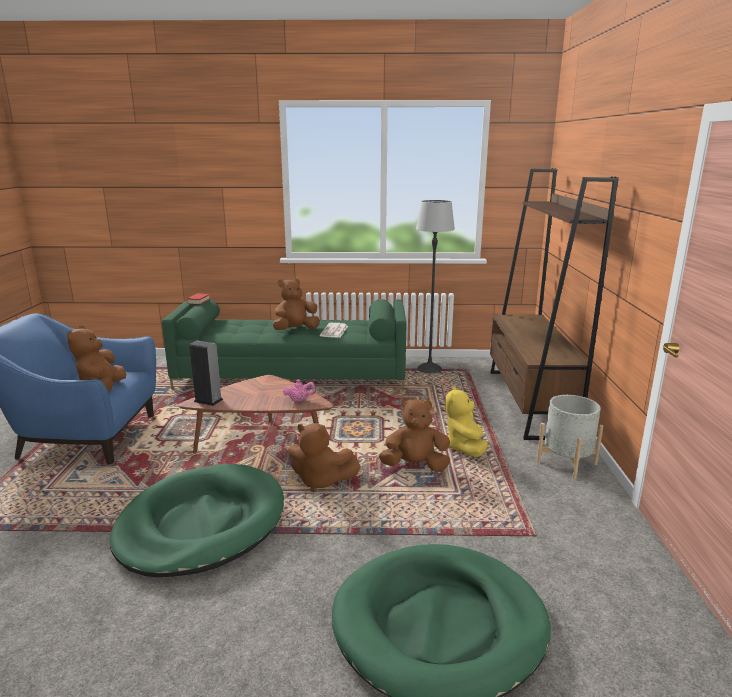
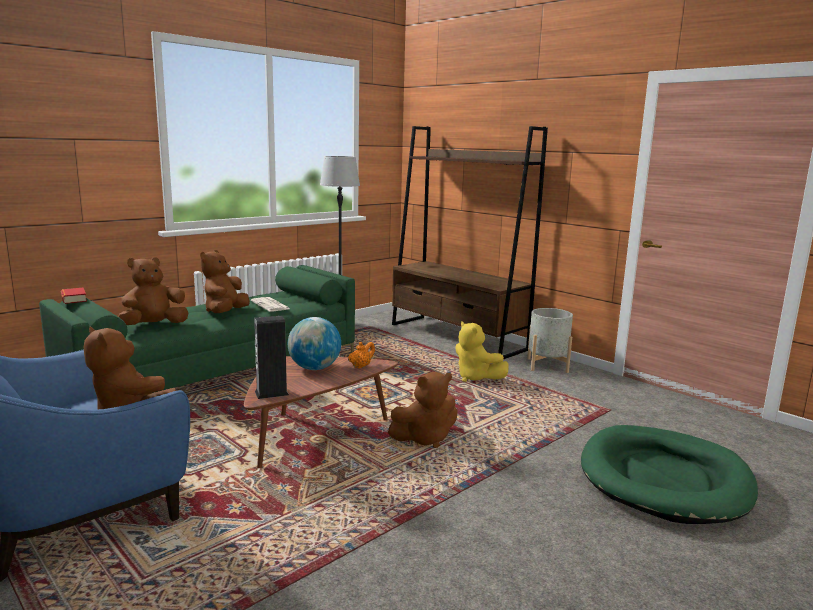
camera: 45 degrees left, 5 degrees down
(201, 524) = (398, 513): green dog bed -> none
(269, 391) = (314, 368): none -> globe
(299, 400) = (361, 366): pink teapot -> orange teapot
(415, 466) = (468, 401): brown plush toy -> brown plush toy (154, 326)

